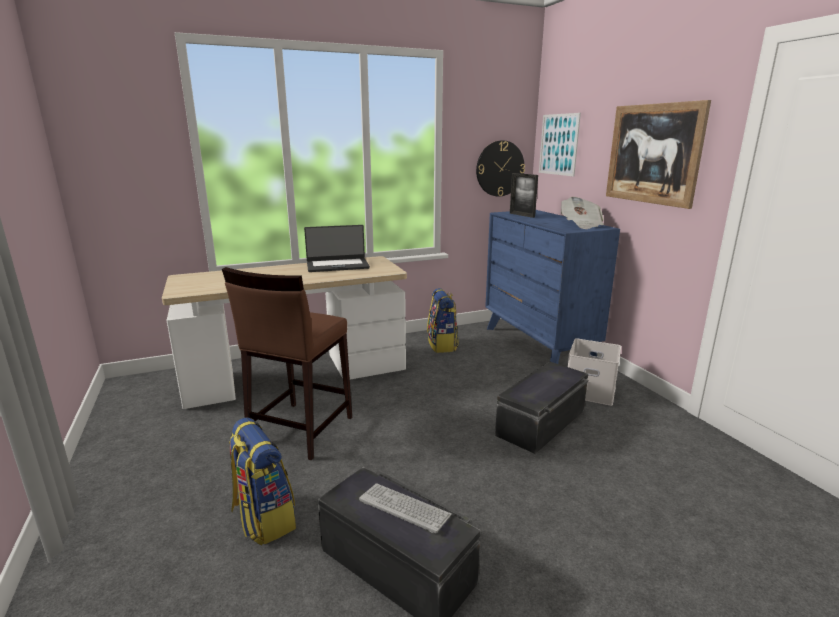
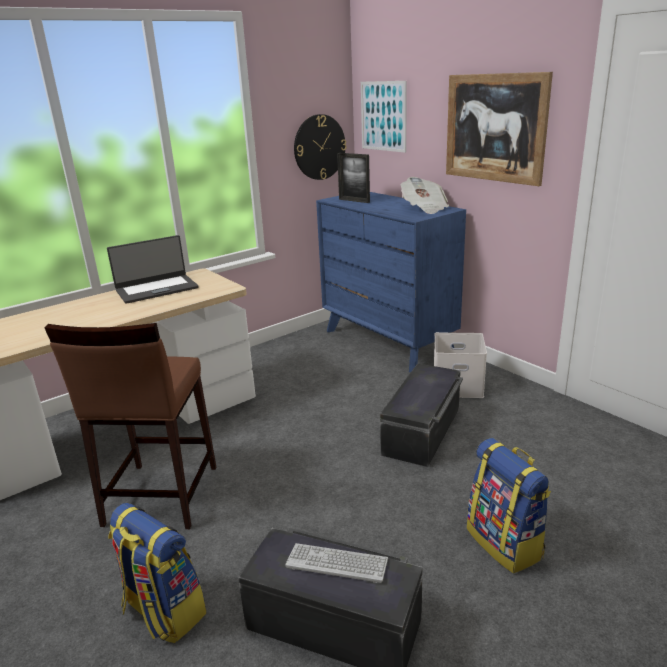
camera: 15 degrees left, 5 degrees up
(442, 345) = (285, 359): backpack -> backpack (505, 543)

